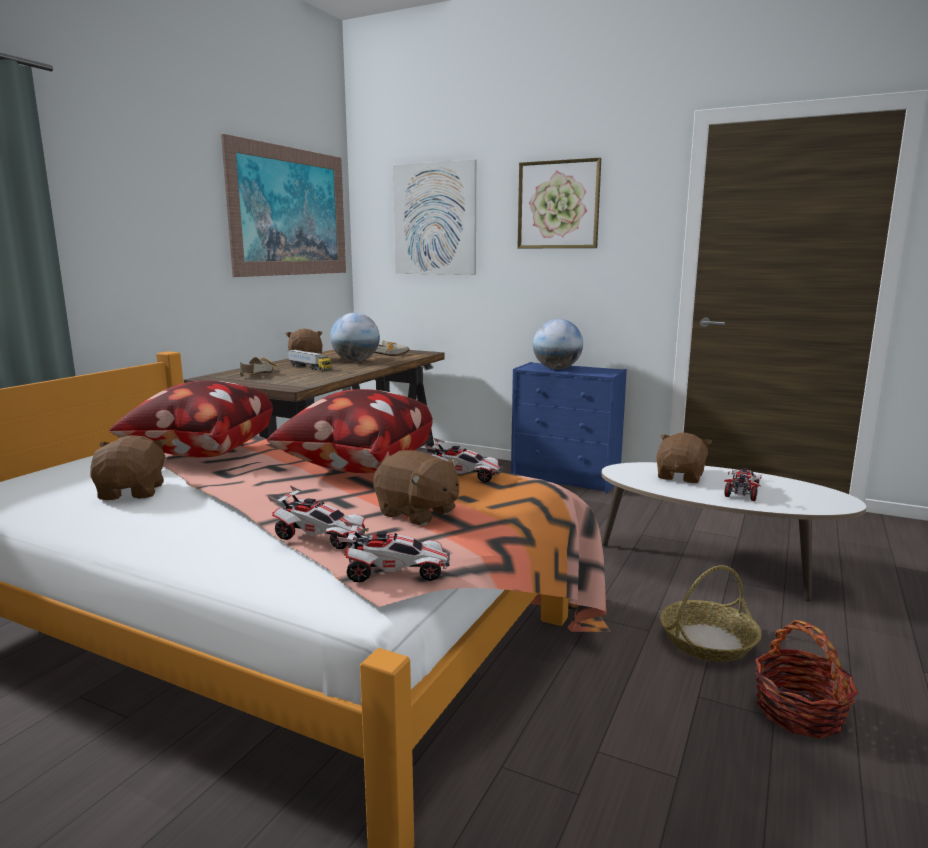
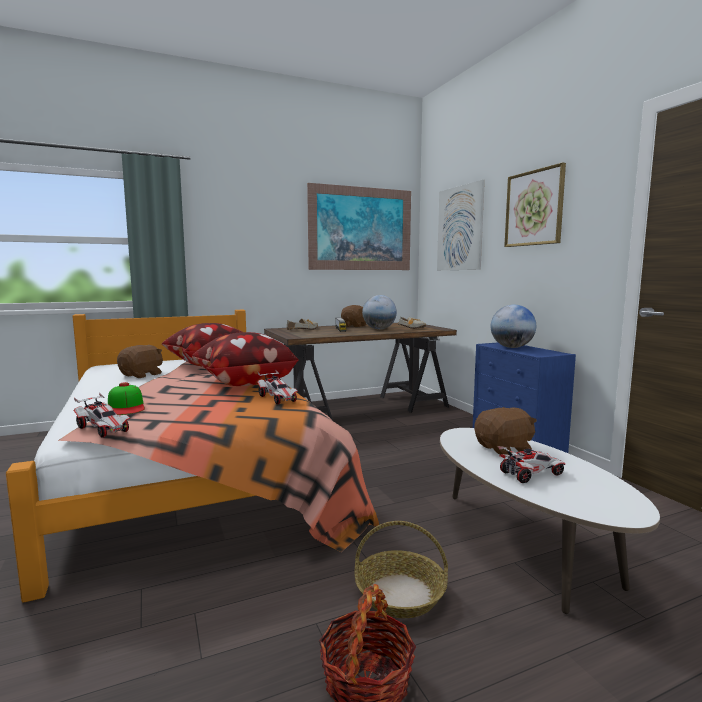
camera: 40 degrees right, 5 degrees down
(321, 537) = (126, 406): toy car -> cap
(417, 513) = (197, 409): brown plush toy -> none

